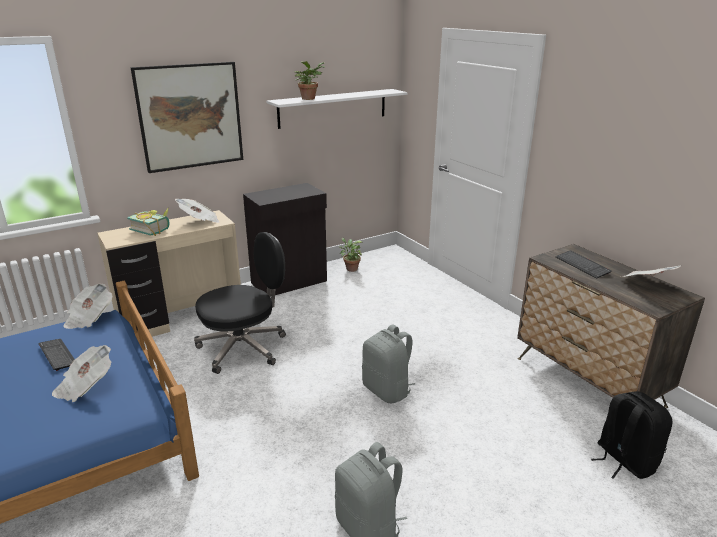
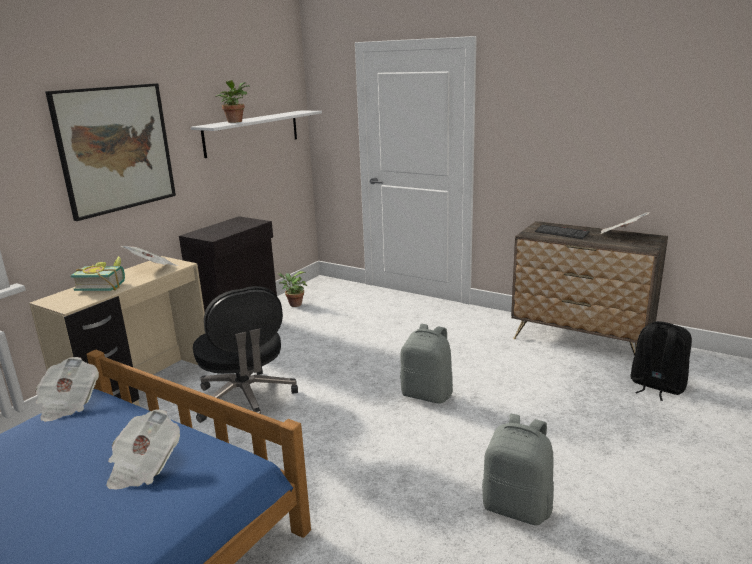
camera: 25 degrees left, 5 degrees down
(58, 355) = (68, 449): keyboard -> none
(244, 347) = (245, 400): black office chair -> black office chair turned 120 degrees clockwise

